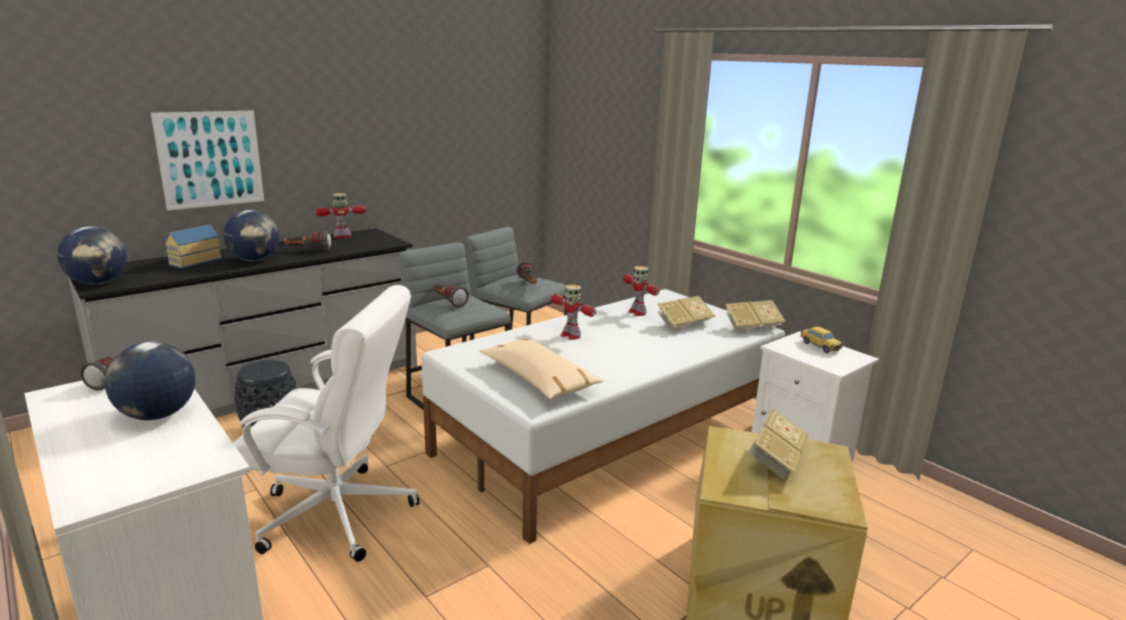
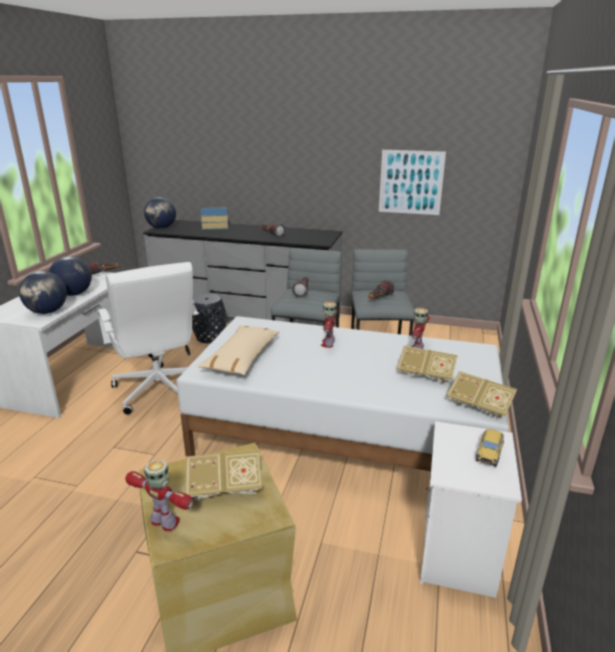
camera: 55 degrees right, 5 degrees up
(210, 159) = (243, 168): picture -> picture (411, 182)
(255, 260) = (236, 234): globe -> globe (47, 312)
(342, 236) = (309, 231): toy robot -> toy robot (165, 522)

